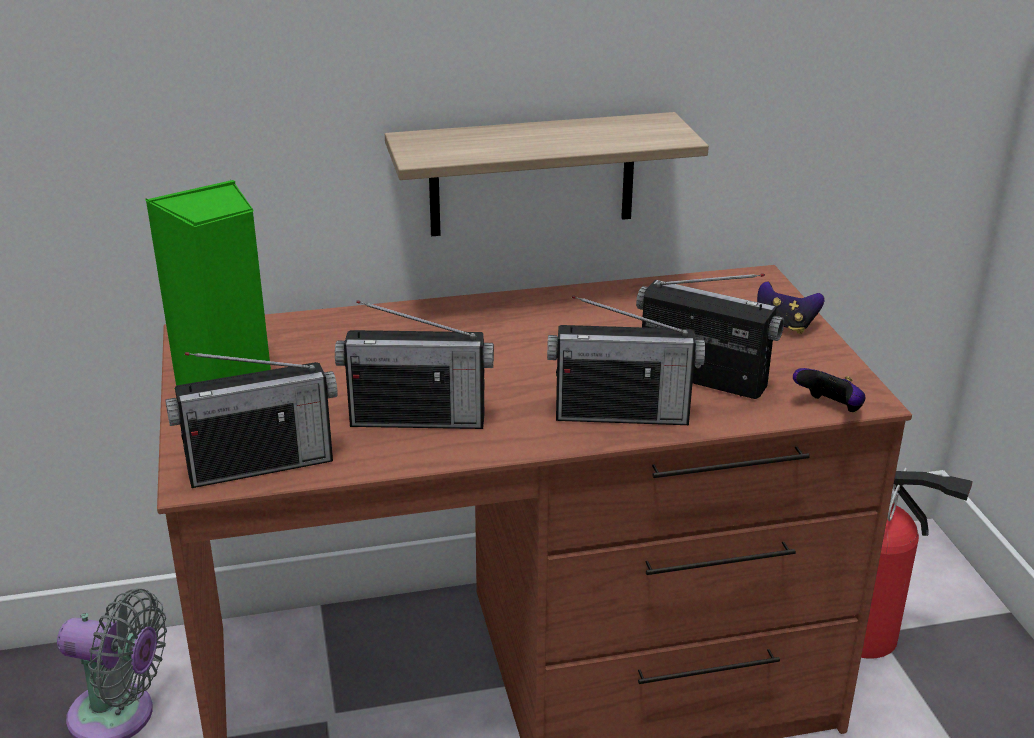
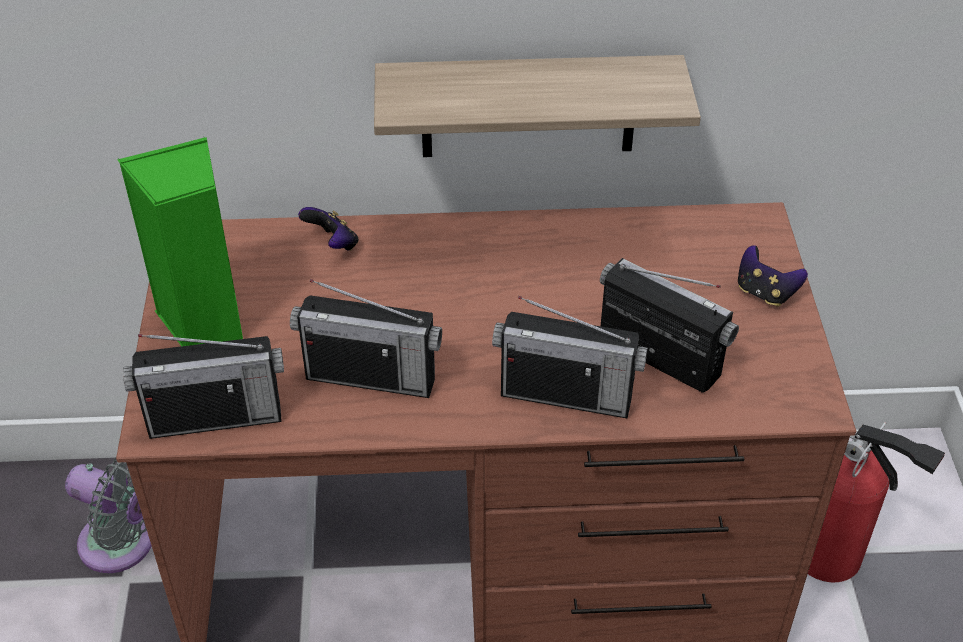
camera: 10 degrees right, 15 degrees up
(829, 409) = (774, 414): game controller -> game controller (333, 244)

